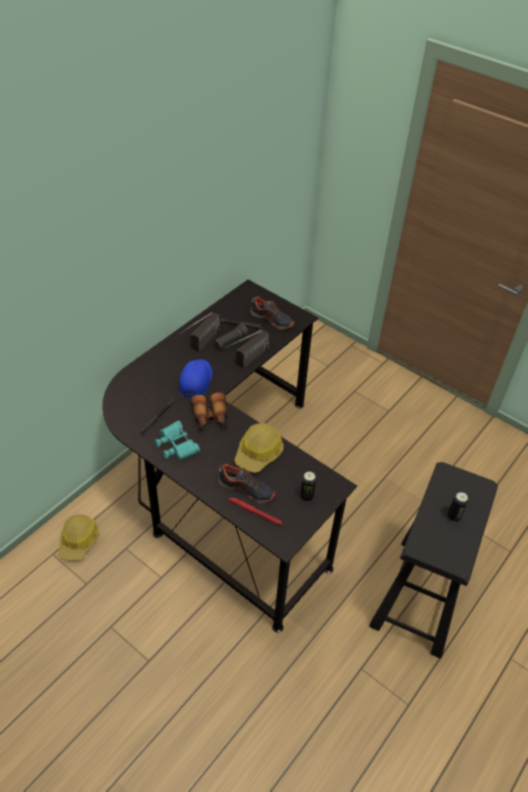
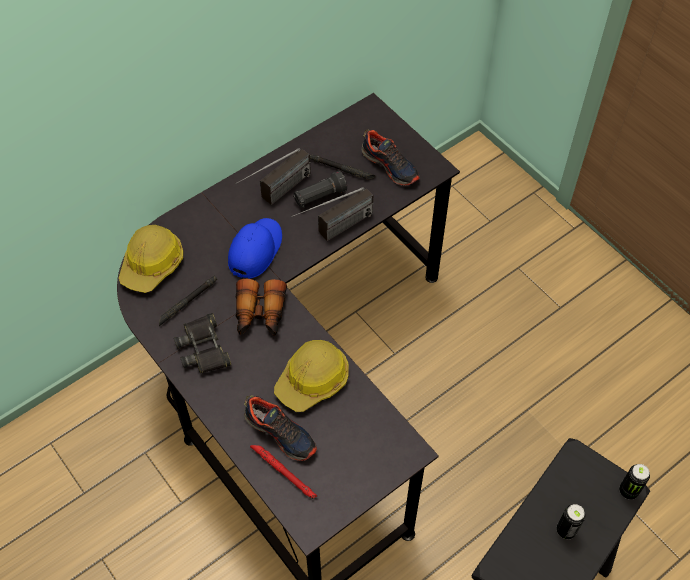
camera: 15 degrees right, 10 degrees up
(79, 540) = (87, 430): hard hat -> hard hat (152, 264)
(177, 445) = (204, 348): turquoise binoculars -> black binoculars
(306, 496) = (361, 460): can -> can (628, 491)

